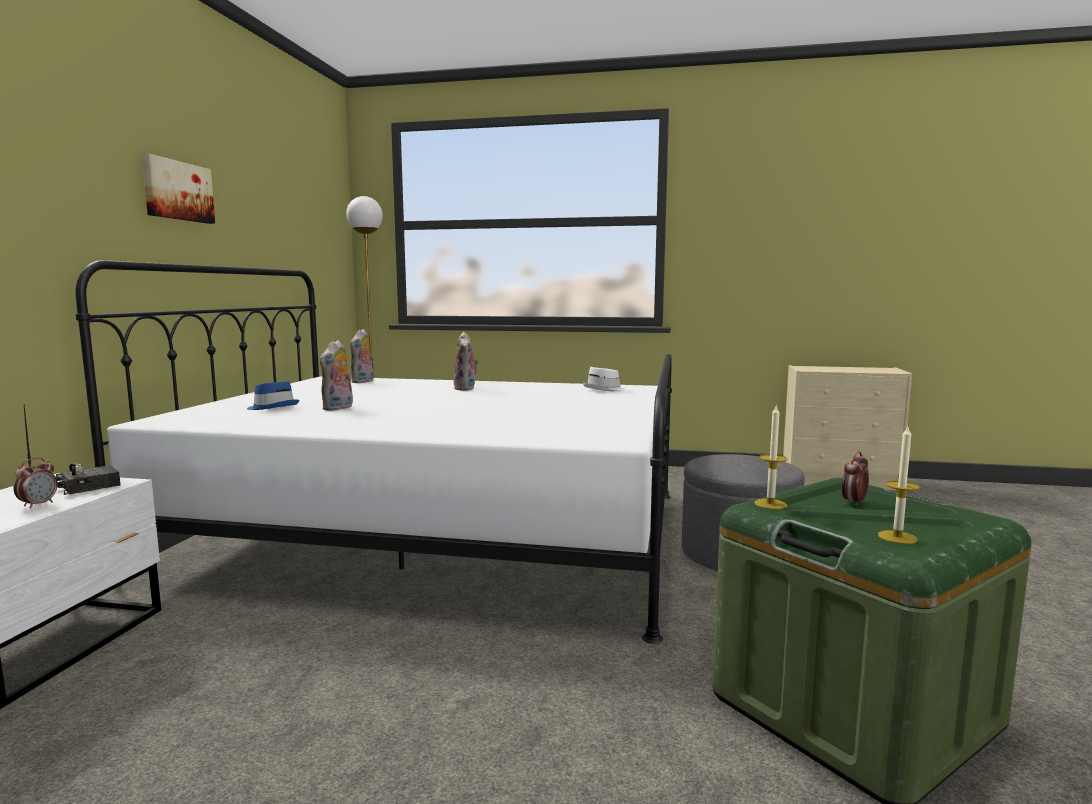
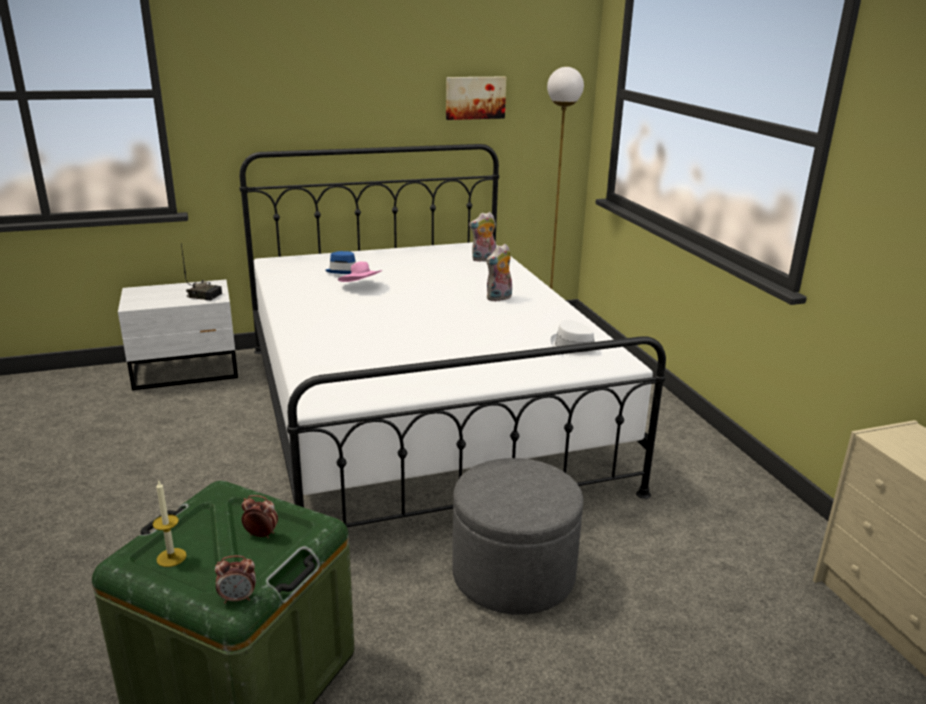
camera: 60 degrees right, 15 degrees up
(38, 504) = (171, 299): alarm clock -> alarm clock (238, 598)
(177, 191) = (342, 90): picture -> picture (475, 97)
(338, 408) = (361, 287): plush toy -> pink hat
(770, 504) = (223, 494): candle -> none

